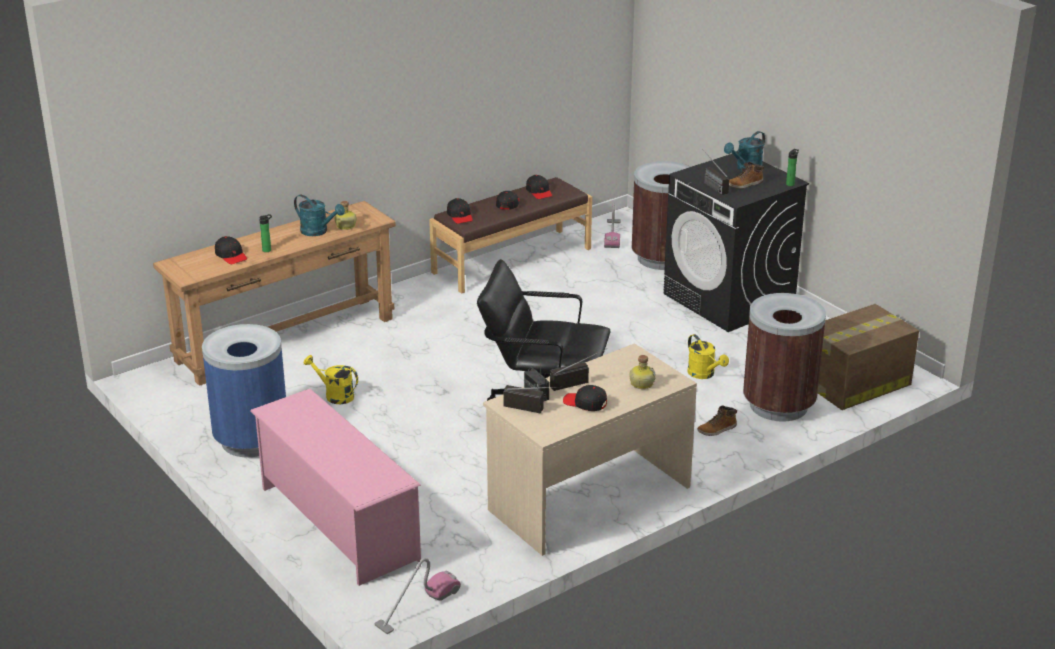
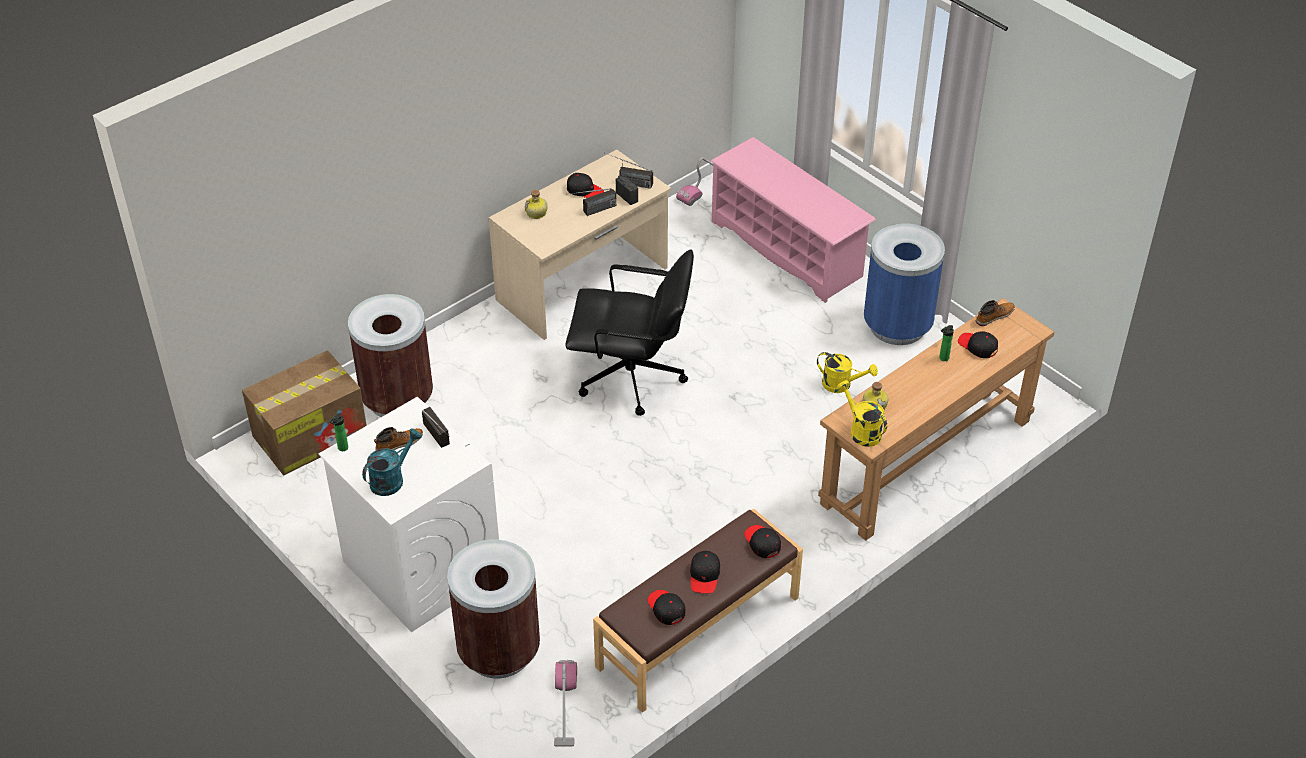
camera: 175 degrees right, 15 degrees up
(318, 231) = (901, 394): turquoise watering can -> none
(704, 374) = (467, 437): yellow watering can -> yellow watering can (861, 431)
(717, 429) = (463, 364): boot -> boot (994, 316)
(729, 300) = (421, 567): black washing machine -> white washing machine

